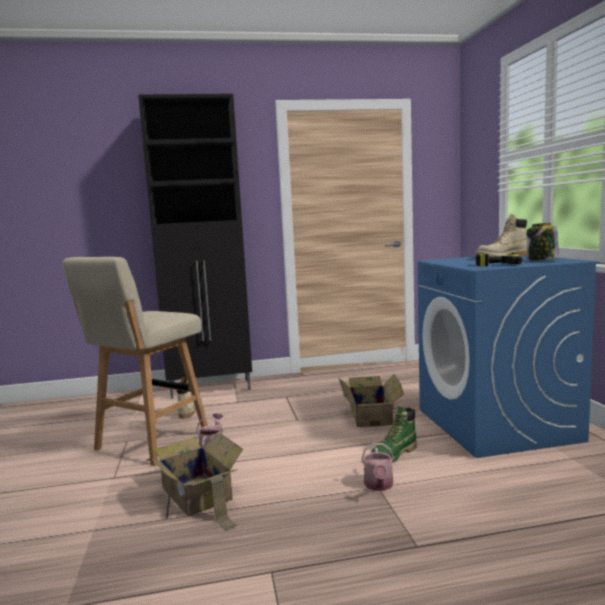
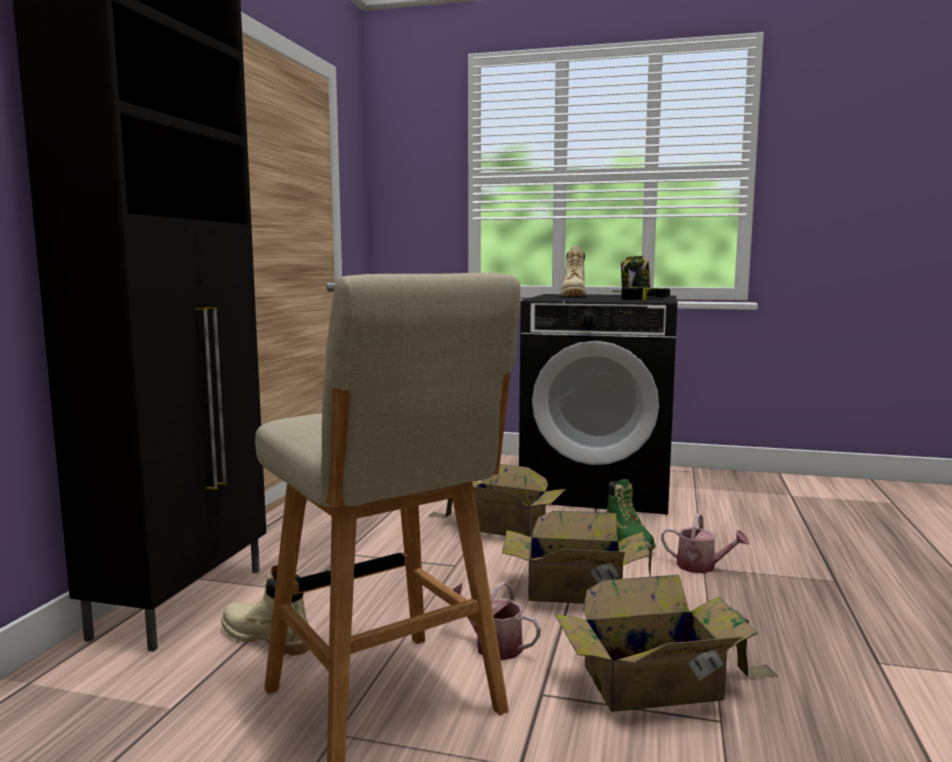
camera: 65 degrees left, 0 degrees up
(296, 455) = (579, 590): none -> cardboard box
(497, 425) = (599, 487): blue washing machine -> black washing machine

